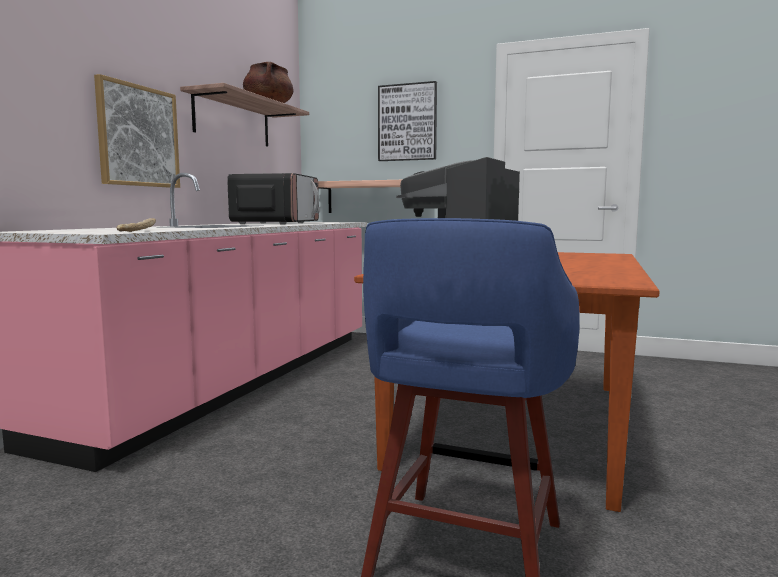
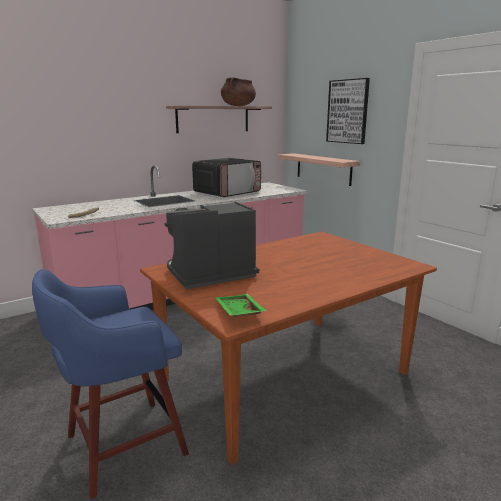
camera: 35 degrees right, 10 degrees up
(138, 136) = (132, 143): picture -> none
(602, 280) = (238, 312): none -> green tray

